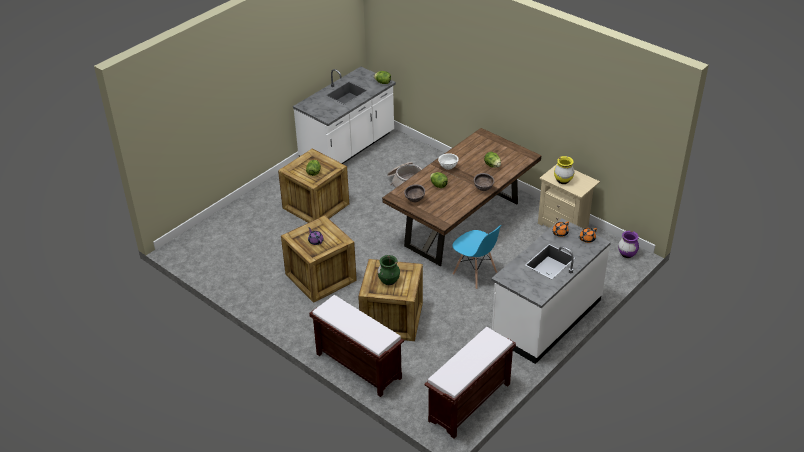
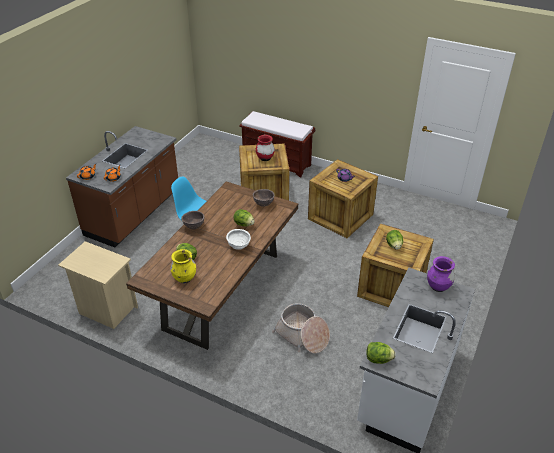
camera: 165 degrees right, 0 degrees up
(389, 281) = (265, 158): green vase -> red vase
(469, 403) = (191, 154): brown bench -> none
(545, 318) = (134, 213): white counter -> brown counter
(563, 181) = (102, 258): yellow vase -> yellow vase (184, 278)
(627, 254) = (43, 285): purple vase -> purple vase (438, 287)

